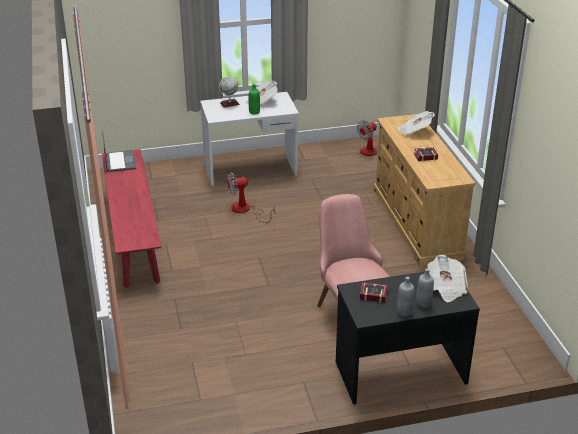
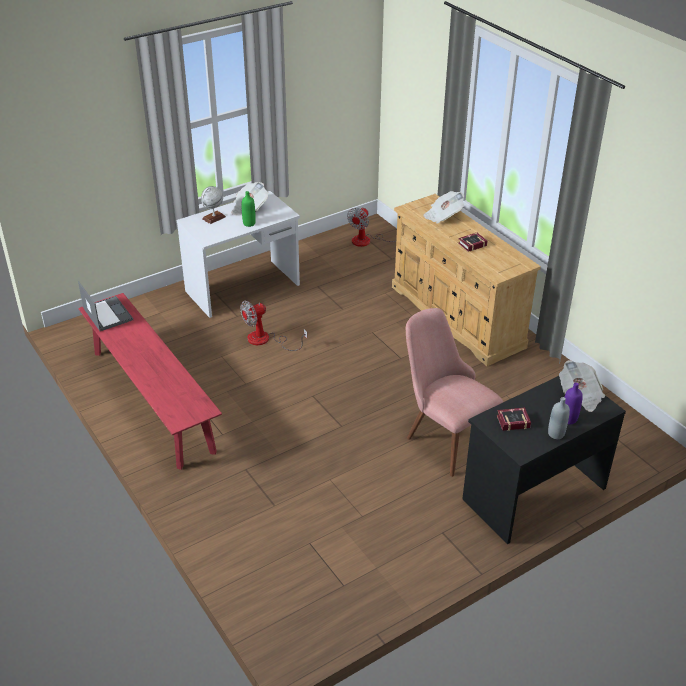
camera: 20 degrees left, 5 degrees up
(423, 303) = (569, 419): grey bottle -> purple bottle

